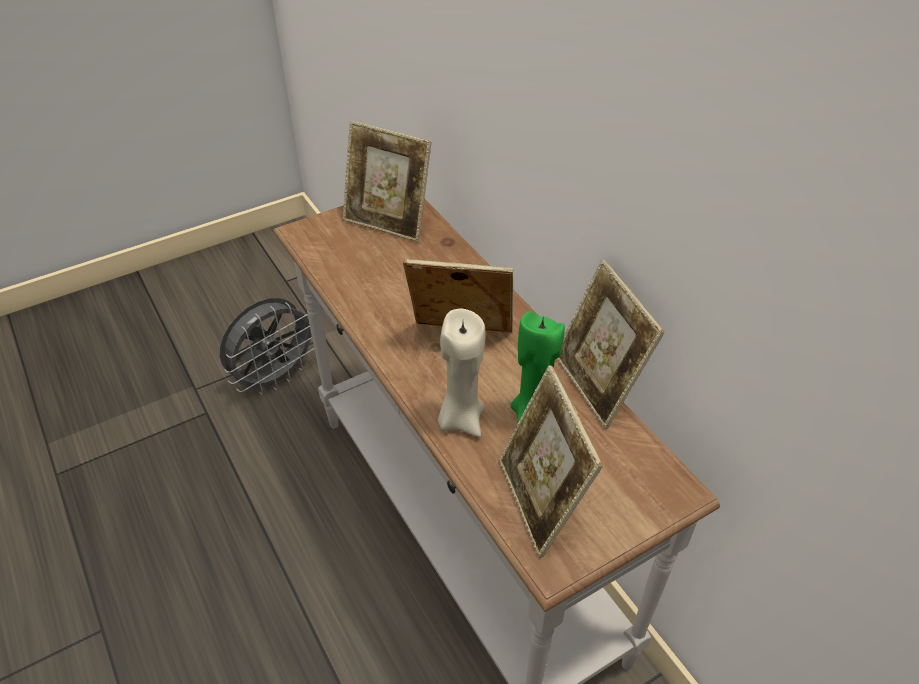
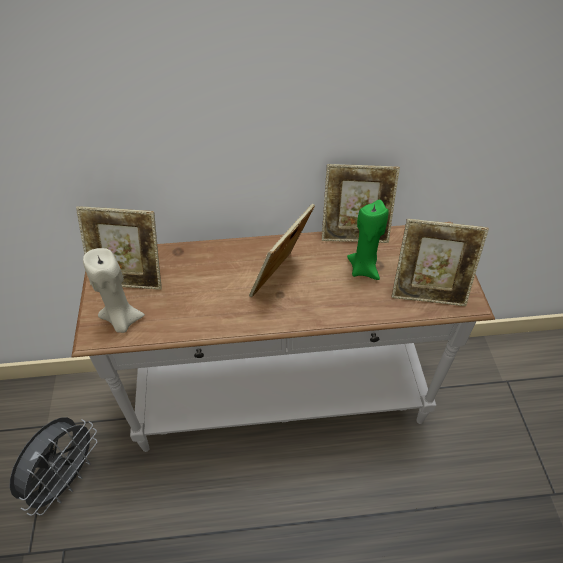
camera: 65 degrees left, 5 degrees up
(275, 378) = (67, 478): grey fan -> grey fan turned 45 degrees clockwise
(388, 222) = (130, 277): picture frame -> picture frame turned 45 degrees clockwise
(460, 419) = (350, 304): beige candle -> beige candle (122, 320)

